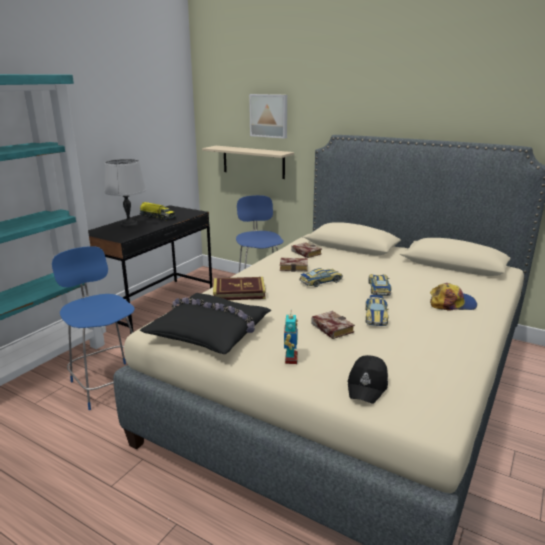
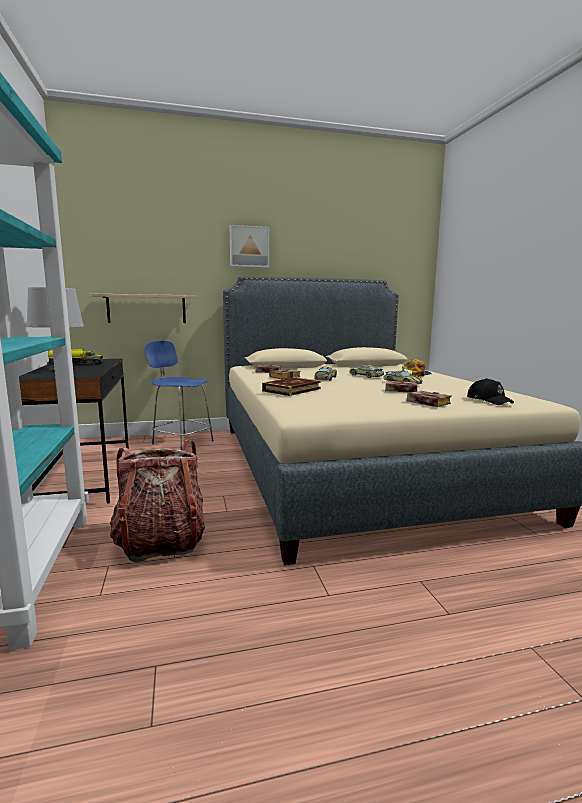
camera: 45 degrees left, 10 degrees down
(107, 383) = (160, 541): blue chair -> backpack
(210, 331) = (342, 405): black pillow -> none
(269, 115) = (164, 261): picture -> picture (249, 247)
(290, 359) = (426, 403): toy robot -> book

